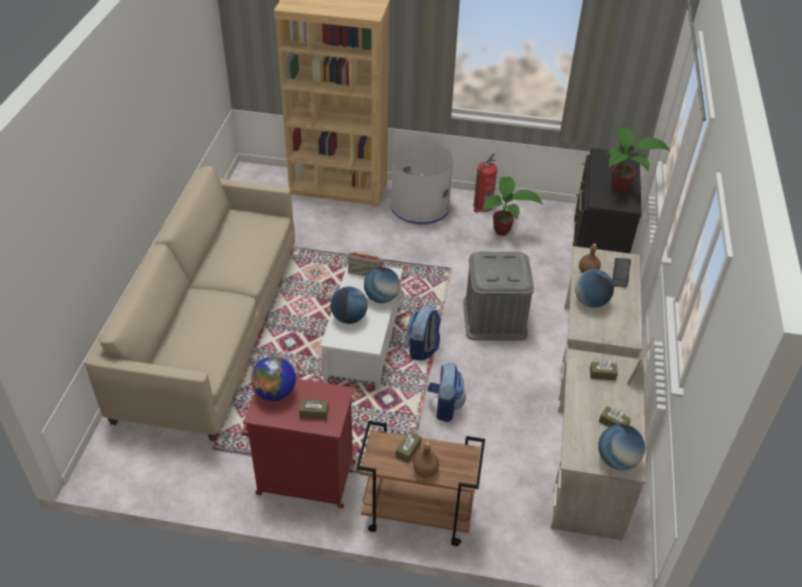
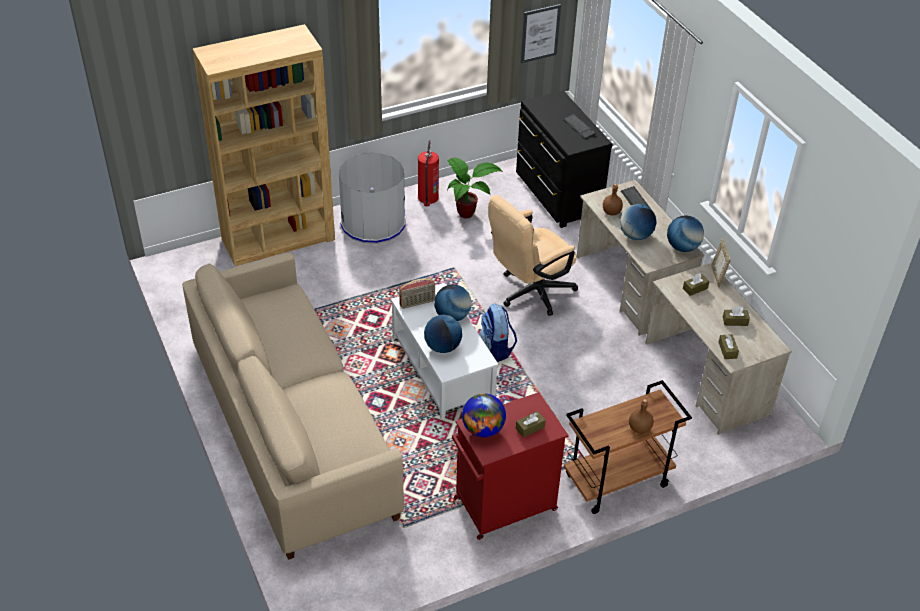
camera: 35 degrees left, 0 degrees up
(408, 450) = (612, 420): brown tissue box -> brown tissue box (727, 350)
(445, 406) = (558, 386): backpack -> none
(494, 318) = (530, 293): grey storage box -> beige office chair
(617, 460) = (760, 346): globe -> globe (682, 247)
(622, 188) = (579, 127): potted plant -> keyboard
(632, 89) = (540, 33): none -> picture

